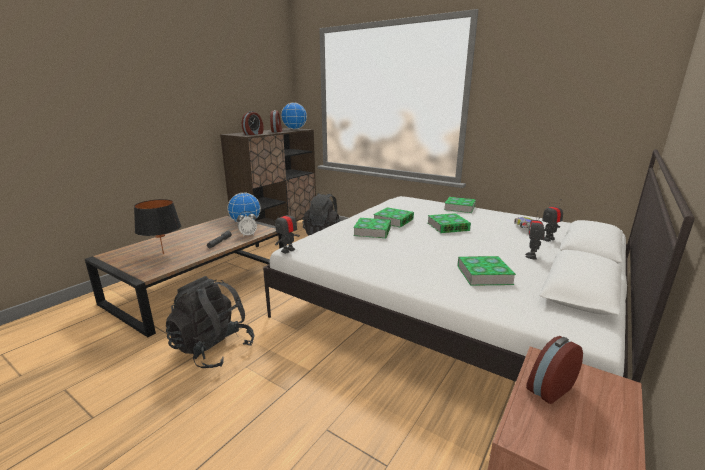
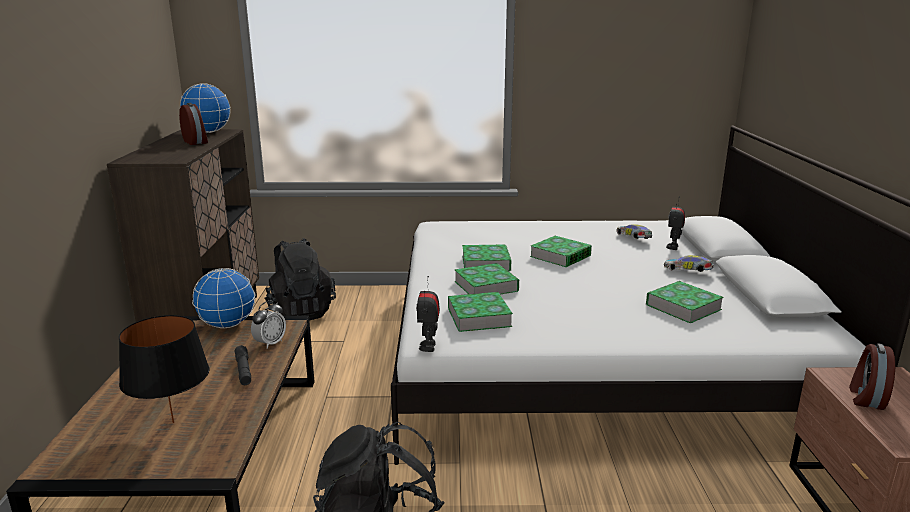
camera: 35 degrees left, 0 degrees up
(254, 134) = (176, 154): alarm clock -> none
(459, 208) = (529, 225): book -> book (479, 317)
(531, 256) = (688, 272): toy robot -> toy car

